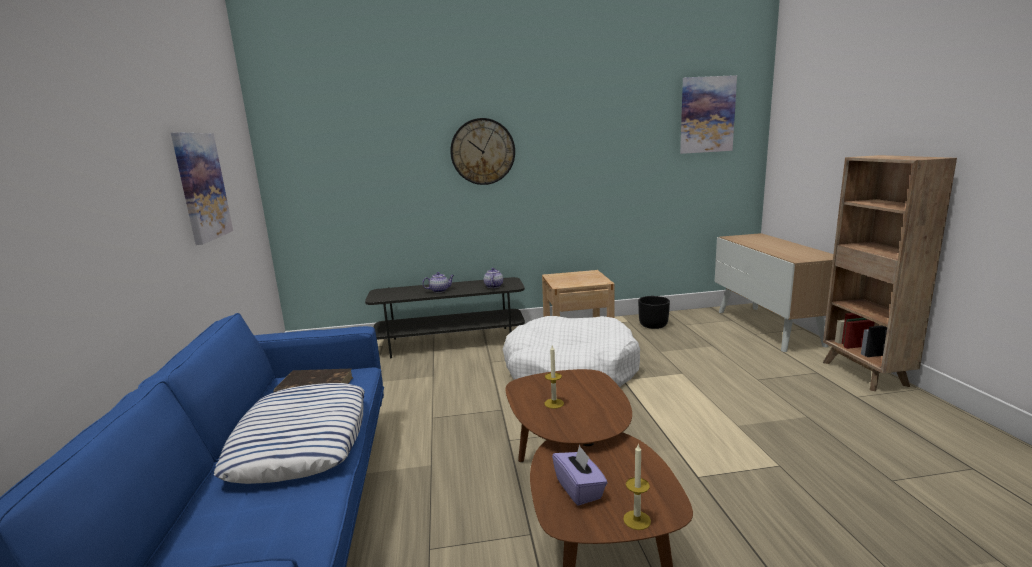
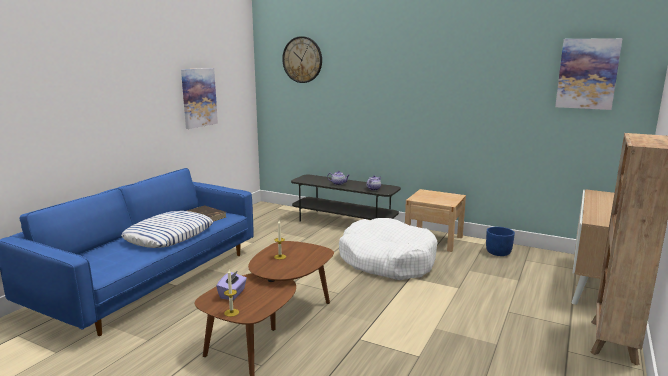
camera: 35 degrees right, 0 degrees up
(482, 151) = (386, 89): wall clock -> wall clock (302, 59)
(653, 325) = (498, 253): black planter -> blue planter

